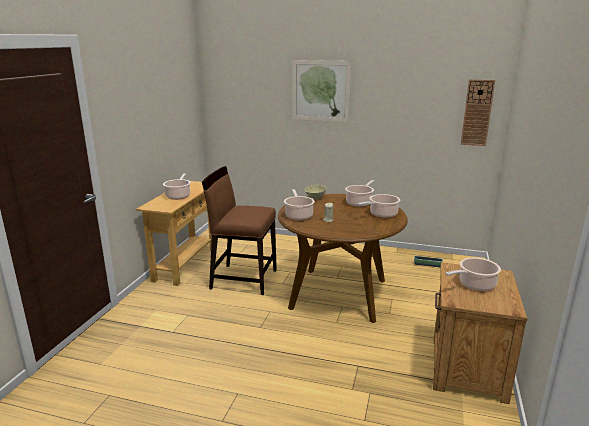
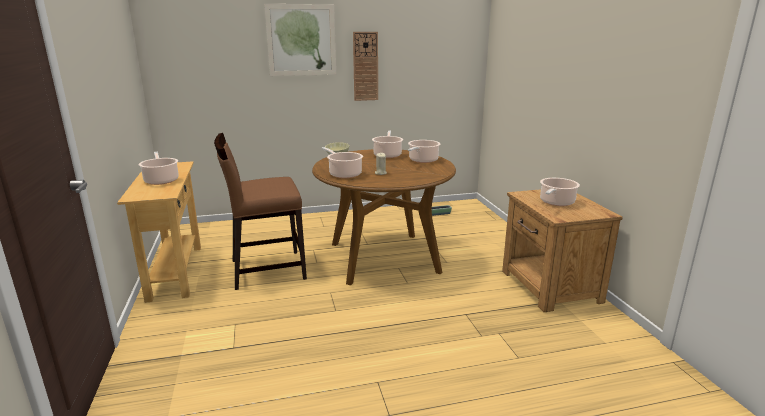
camera: 30 degrees left, 0 degrees up
(477, 113) = (461, 56): wall clock -> wall clock (365, 66)

